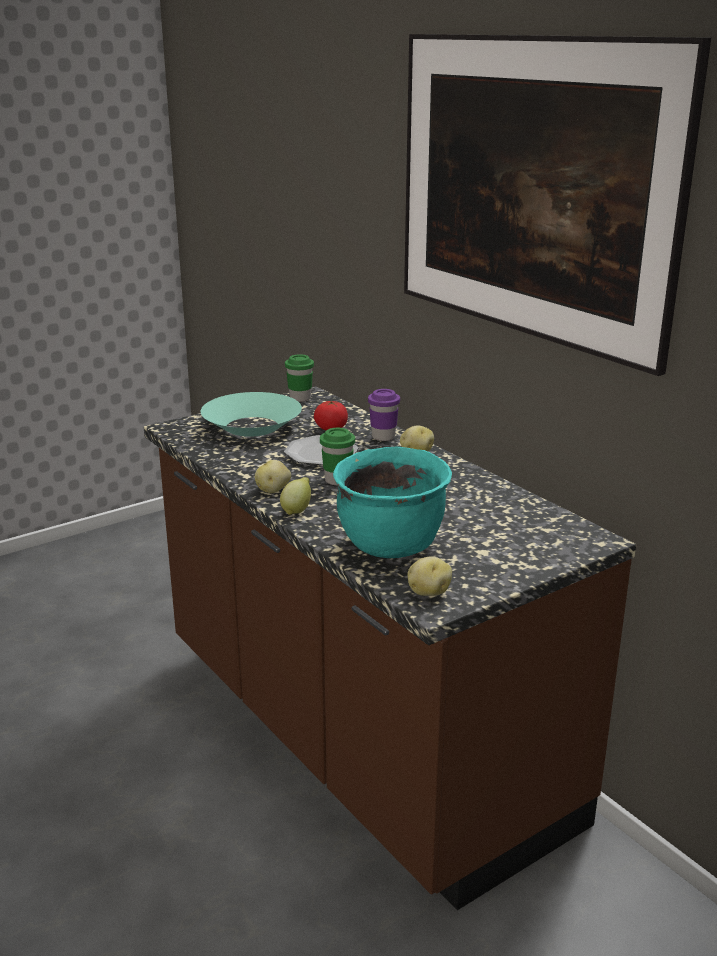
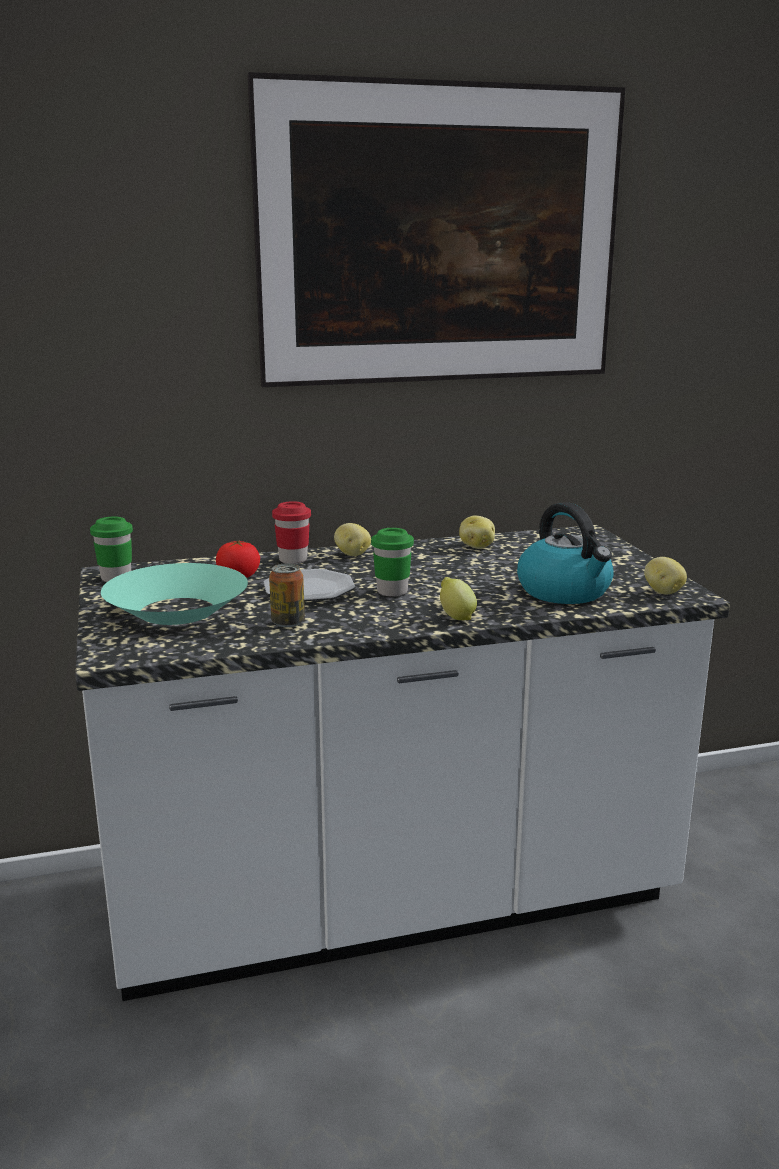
camera: 70 degrees left, 5 degrees down
(250, 459) = (288, 622): none -> can
(273, 490) = (391, 621): potato -> potato (476, 546)
(358, 735) = (389, 899): brown counter -> white counter
(383, 437) = (293, 560): purple cup -> red cup
(391, 546) = (565, 592): turquoise cooking pot -> kettle

